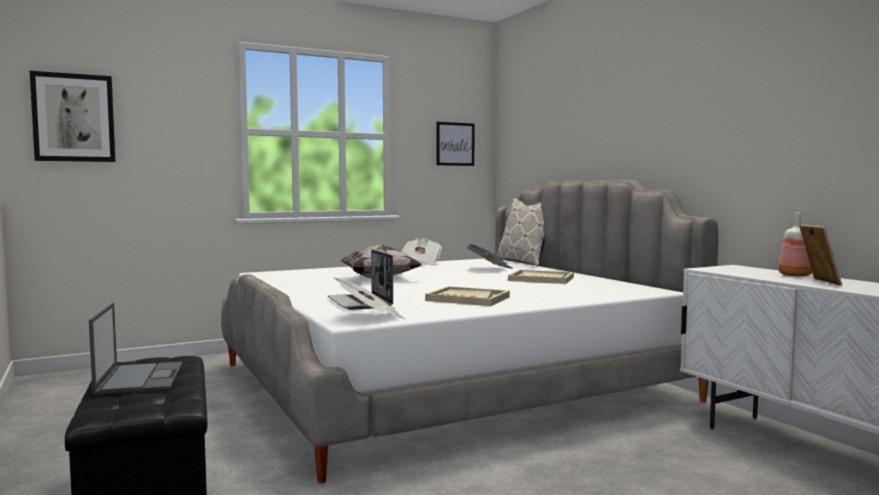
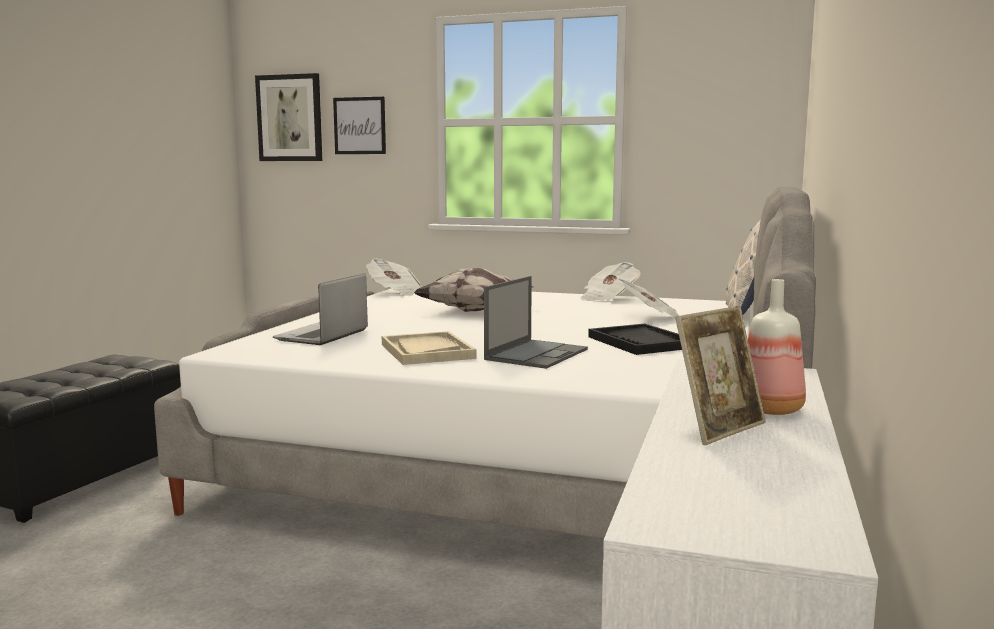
camera: 45 degrees right, 5 degrees up
(140, 378) = (75, 371): laptop -> laptop (537, 354)
(370, 317) = (254, 352): newspaper -> newspaper (395, 292)
(455, 144) = (730, 125): picture -> picture (359, 125)
(541, 279) = (641, 342): beige tray -> black tray

